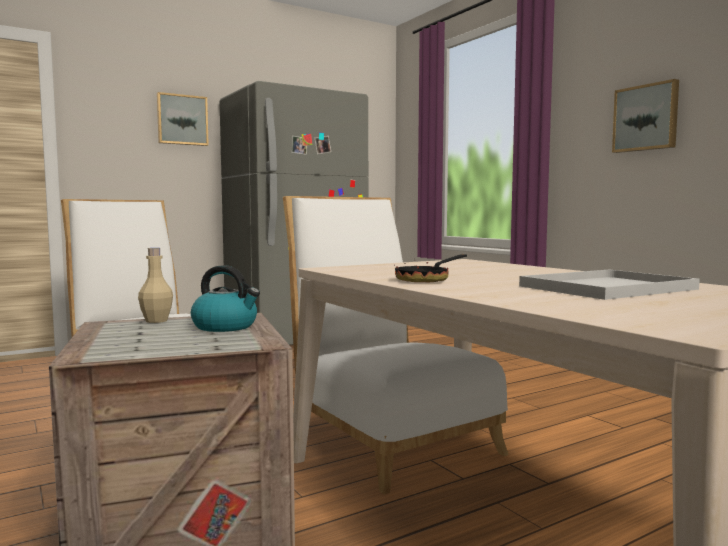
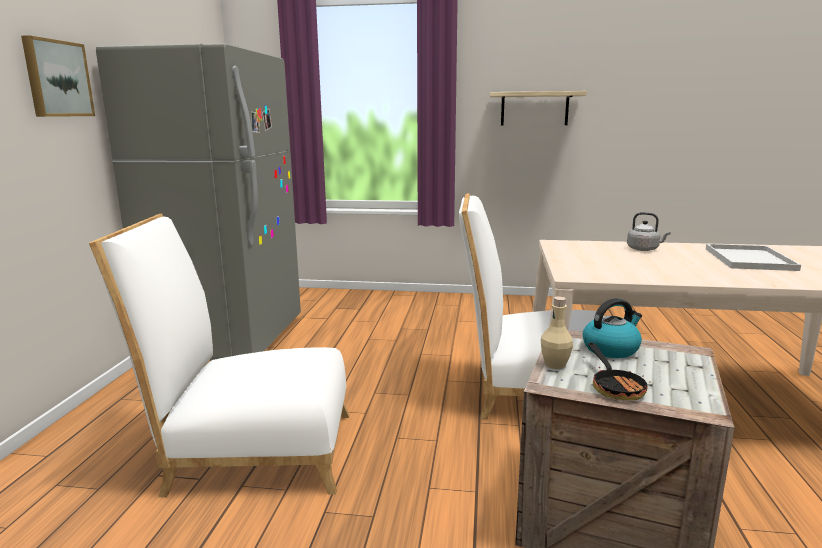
camera: 50 degrees left, 10 degrees up
(427, 280) = (681, 274): frying pan -> frying pan (615, 386)
(523, 270) = (644, 249): none -> grey kettle
(646, 118) = (534, 109): picture -> shelf

